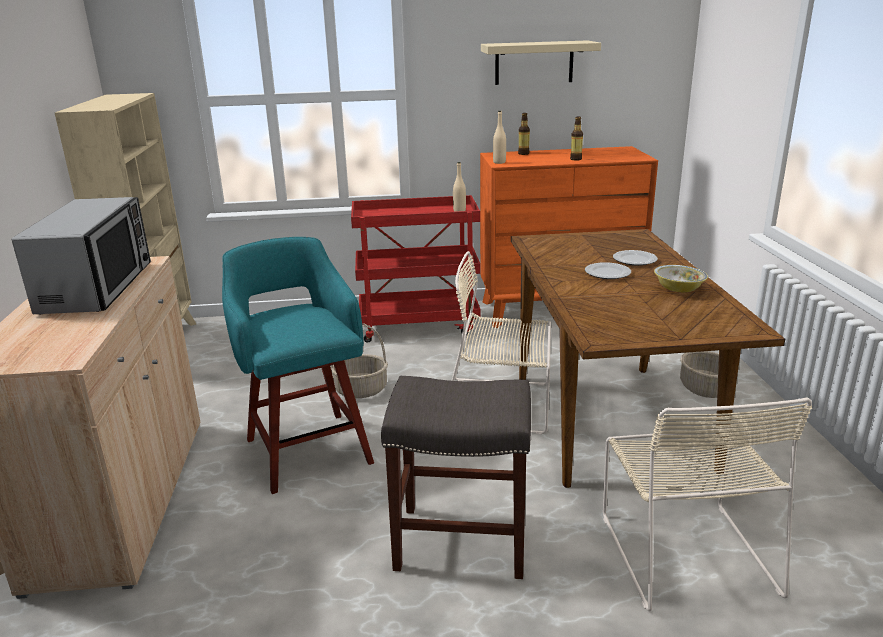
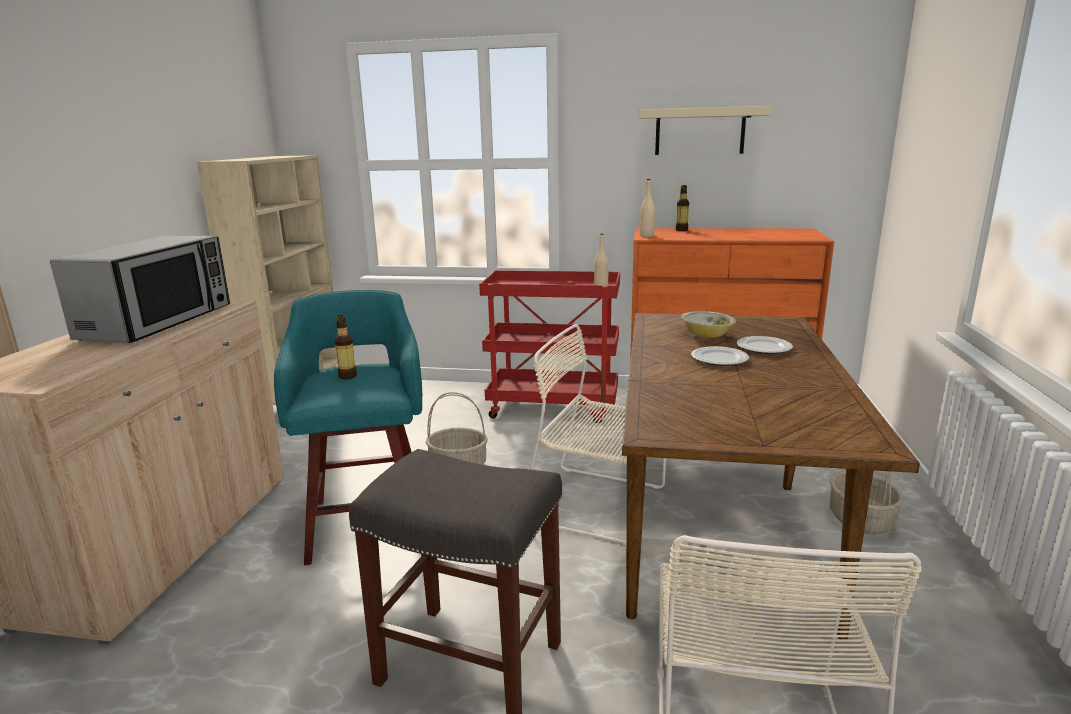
camera: 15 degrees right, 5 degrees down
(576, 159) = (735, 236): bottle -> bottle (347, 376)
(678, 289) = (799, 385): bowl -> bowl (707, 335)

